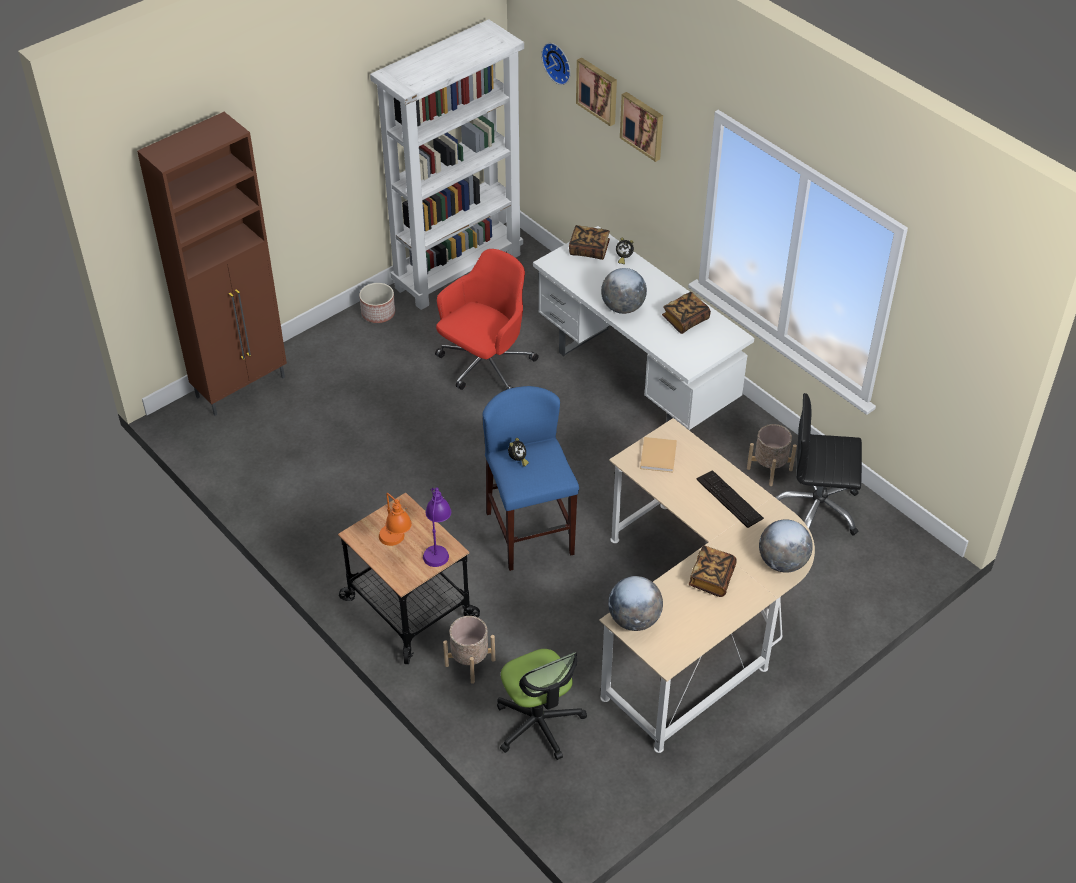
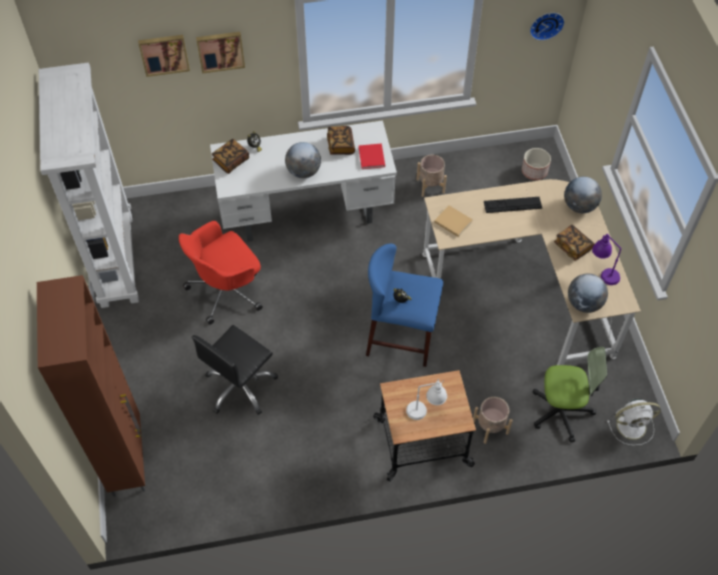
camera: 60 degrees left, 10 degrees up
(378, 313) = (120, 331): planter -> planter (534, 171)
(396, 543) = (425, 410): orange table lamp -> white table lamp
(437, 547) = (444, 387): purple table lamp -> purple table lamp (602, 272)
(485, 366) = (227, 290): red office chair -> red office chair turned 105 degrees counterclockwise
(558, 62) = (112, 58): wall clock -> wall clock (546, 24)
(569, 807) = (632, 426): none -> white fan
(690, 351) = (371, 158): none -> red book
(817, 510) = (478, 181): black office chair -> black office chair (240, 386)

